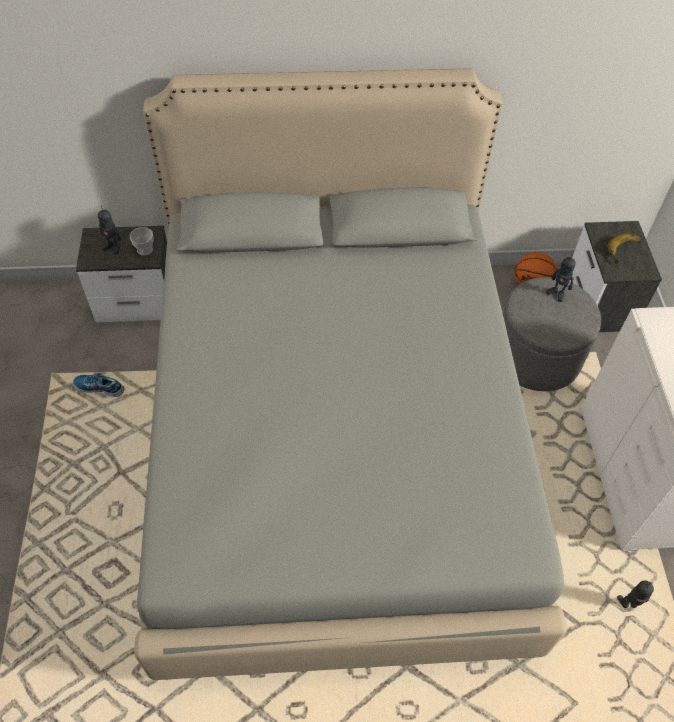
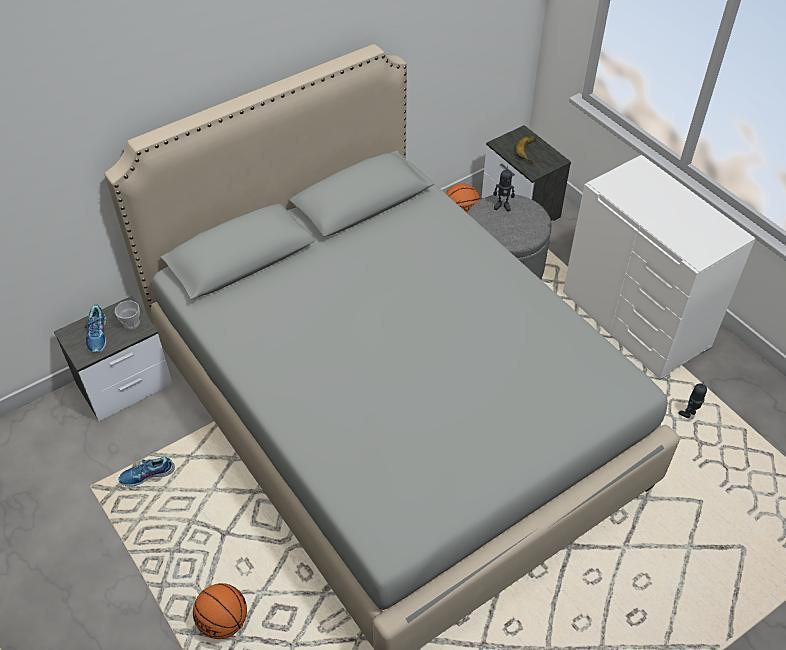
camera: 30 degrees left, 5 degrees down
(66, 548) = (223, 622): none -> basketball
(113, 247) = (98, 335): toy robot -> shoe

